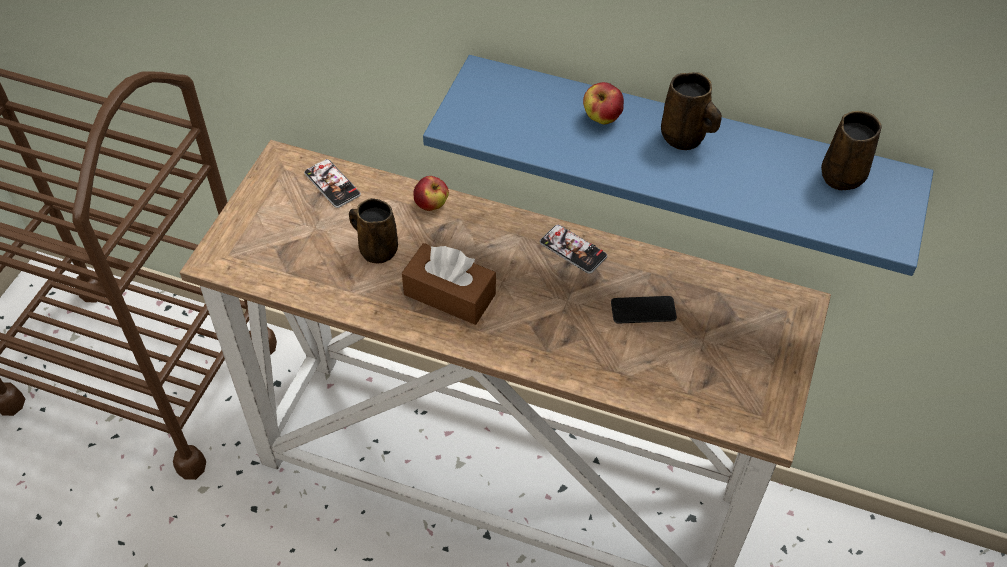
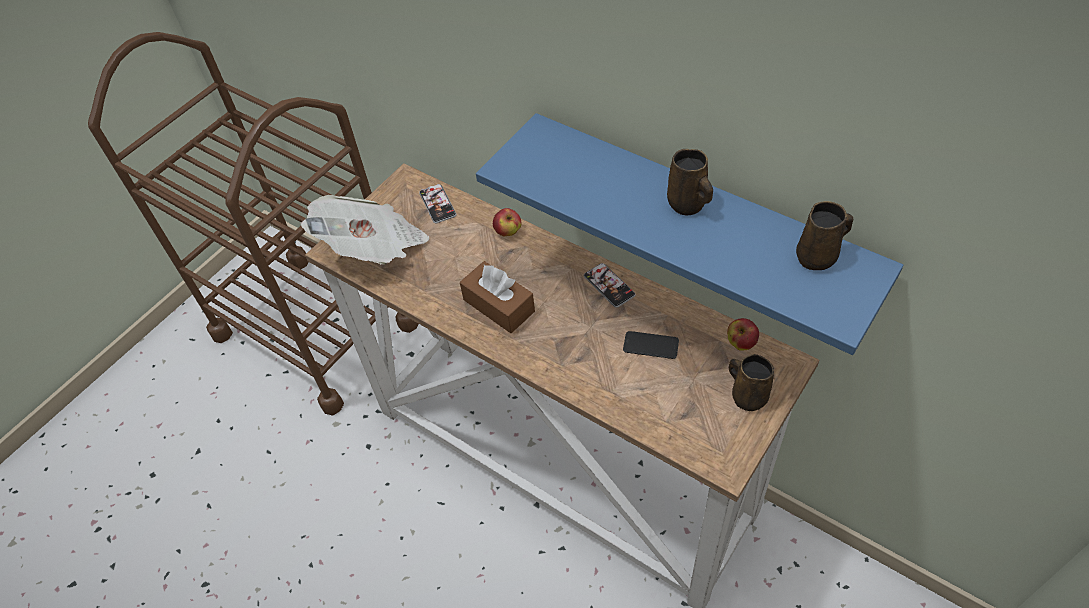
camera: 20 degrees right, 0 degrees up
(268, 250) = (373, 248): none -> newspaper
(376, 249) = (454, 260): brown mug -> brown mug (747, 396)
(602, 118) = (624, 178): apple -> apple (741, 343)

